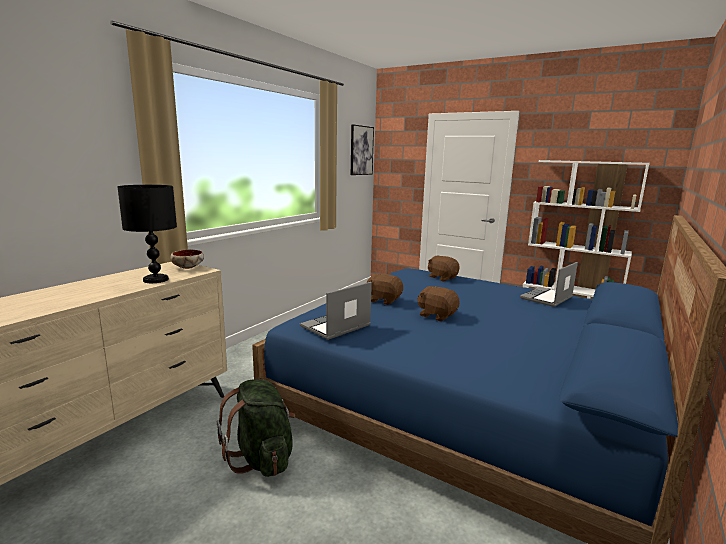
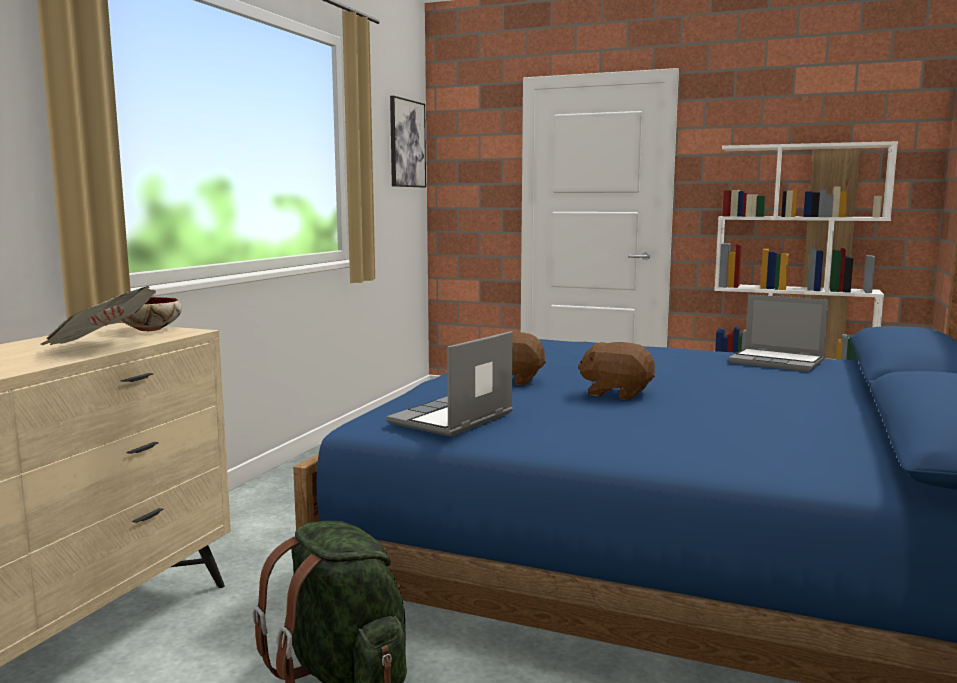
camera: 10 degrees left, 5 degrees down
(155, 280) = (101, 346): black table lamp -> newspaper
(442, 278) = (590, 347): brown plush toy -> none
(547, 298) = (778, 362): laptop -> laptop turned 90 degrees counterclockwise

